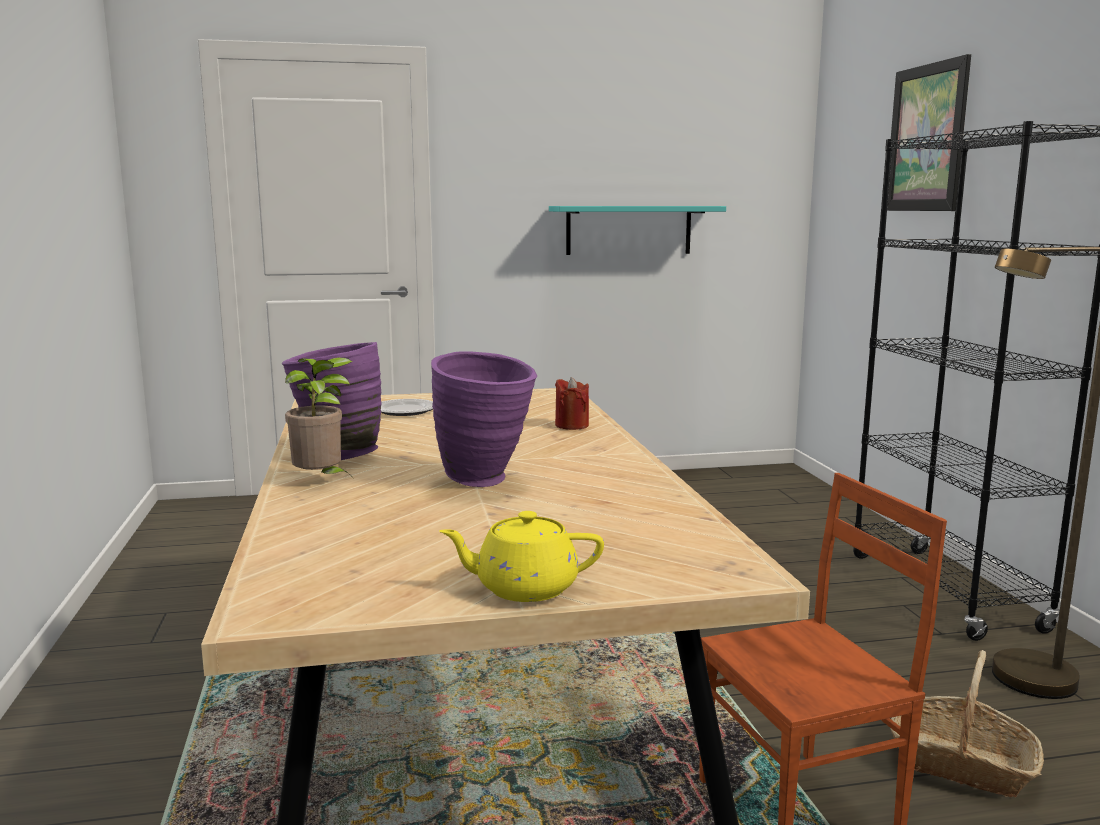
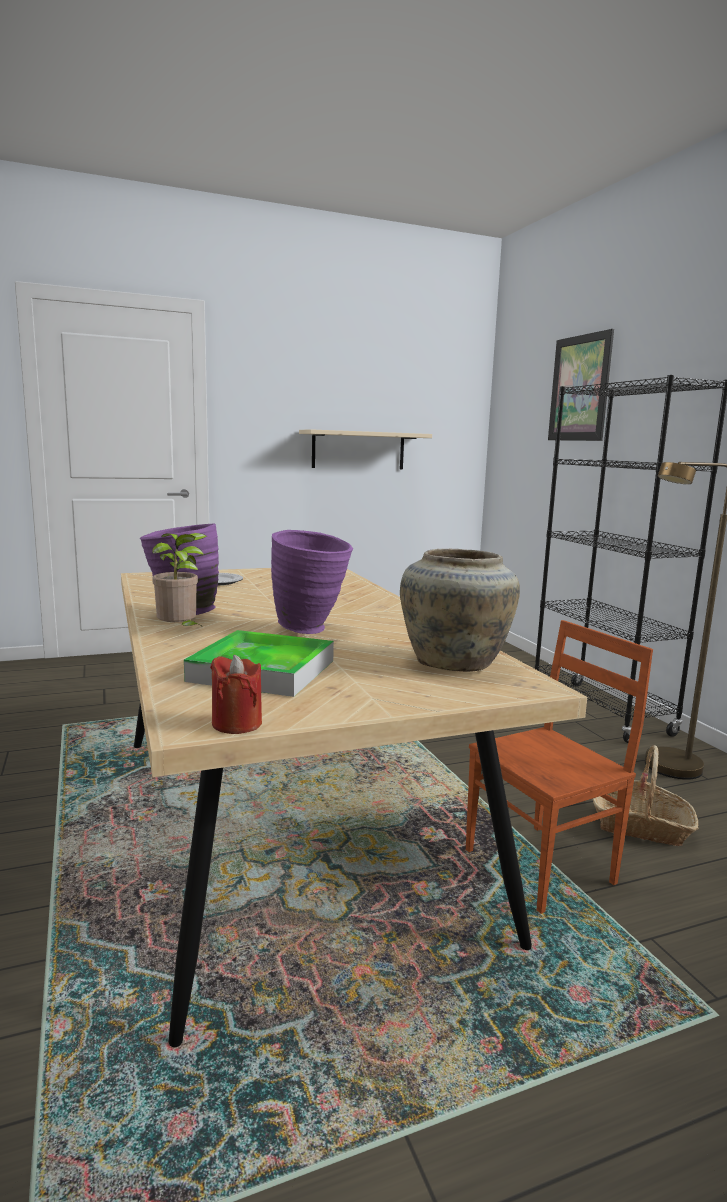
camera: 10 degrees left, 0 degrees up
(393, 538) = (262, 670): none -> tray
(524, 588) = (384, 702): yellow teapot -> none
(571, 425) = (353, 591): red candle -> red candle (237, 724)
(628, 230) = (358, 450): turquoise shelf -> beige shelf
(651, 534) = (455, 663): none -> beige vase

